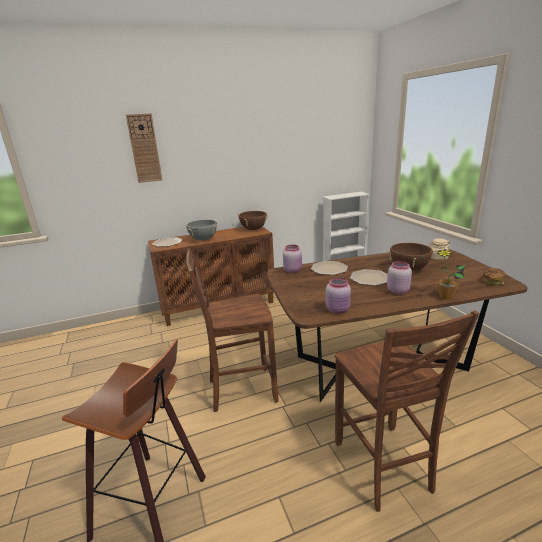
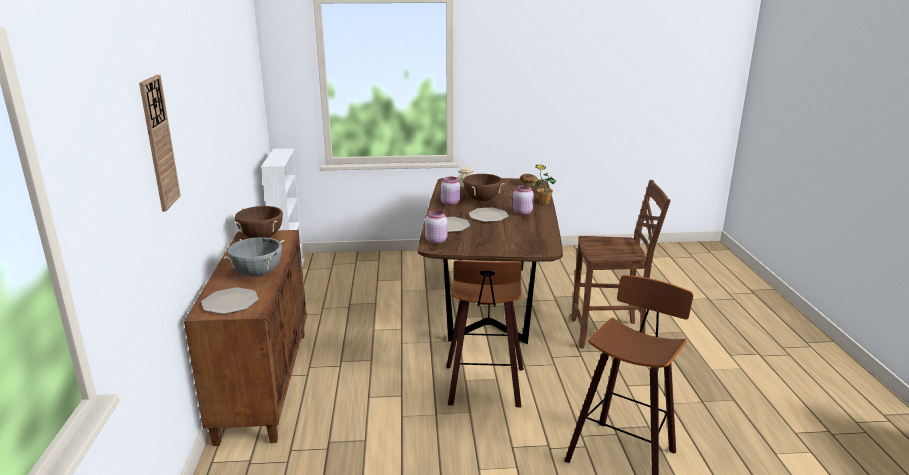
camera: 75 degrees left, 0 degrees up
(240, 389) = (485, 388): brown chair -> stool
(338, 310) = (543, 238): pink jar -> pink jar (451, 203)

